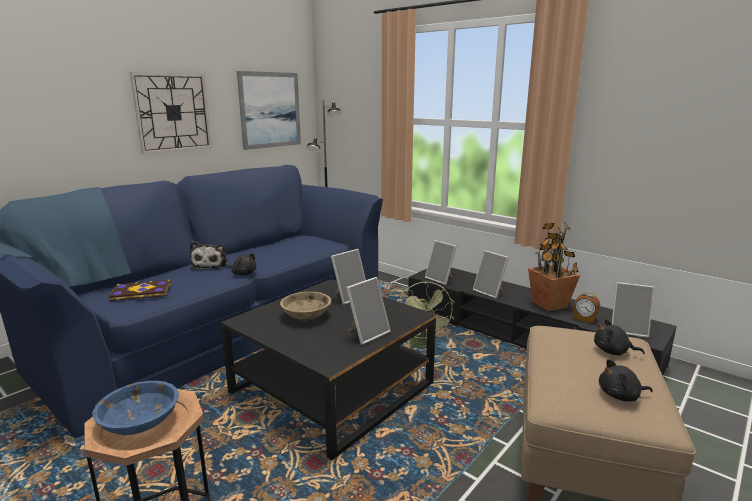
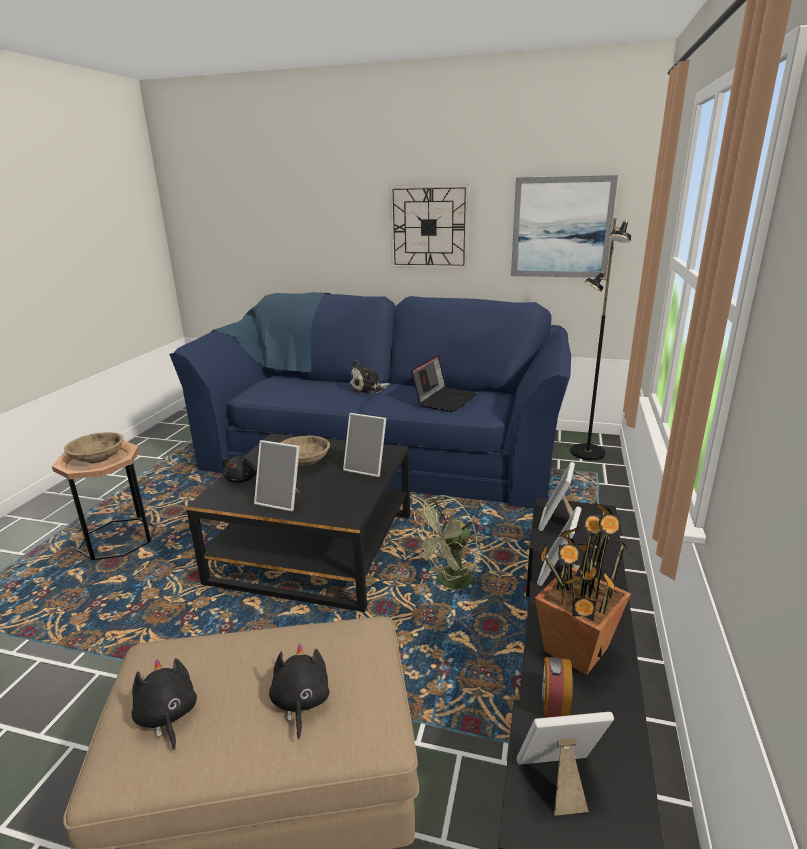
camera: 65 degrees right, 5 degrees up
(140, 423) = (98, 458): blue bowl -> beige bowl
(141, 292) = (287, 389): book -> none
(244, 273) = (359, 405): black plush toy -> black plush toy (242, 479)
(282, 249) = (444, 399): none -> laptop
(628, 330) = (558, 781): picture frame -> picture frame turned 90 degrees clockwise

